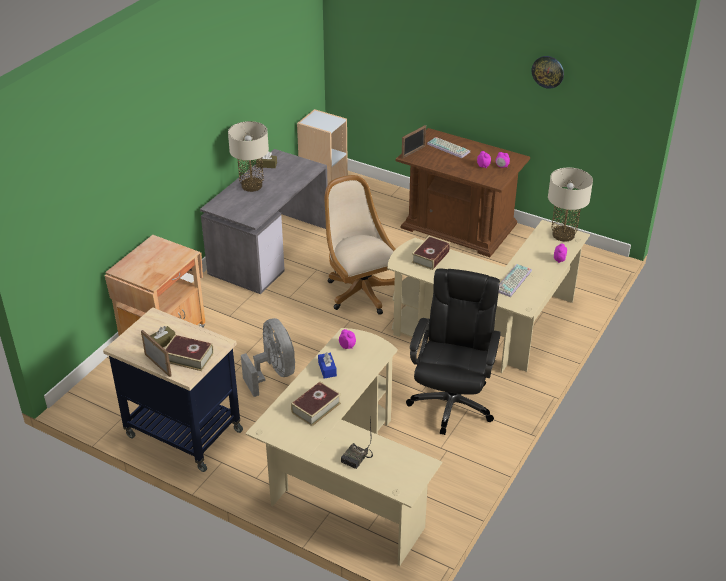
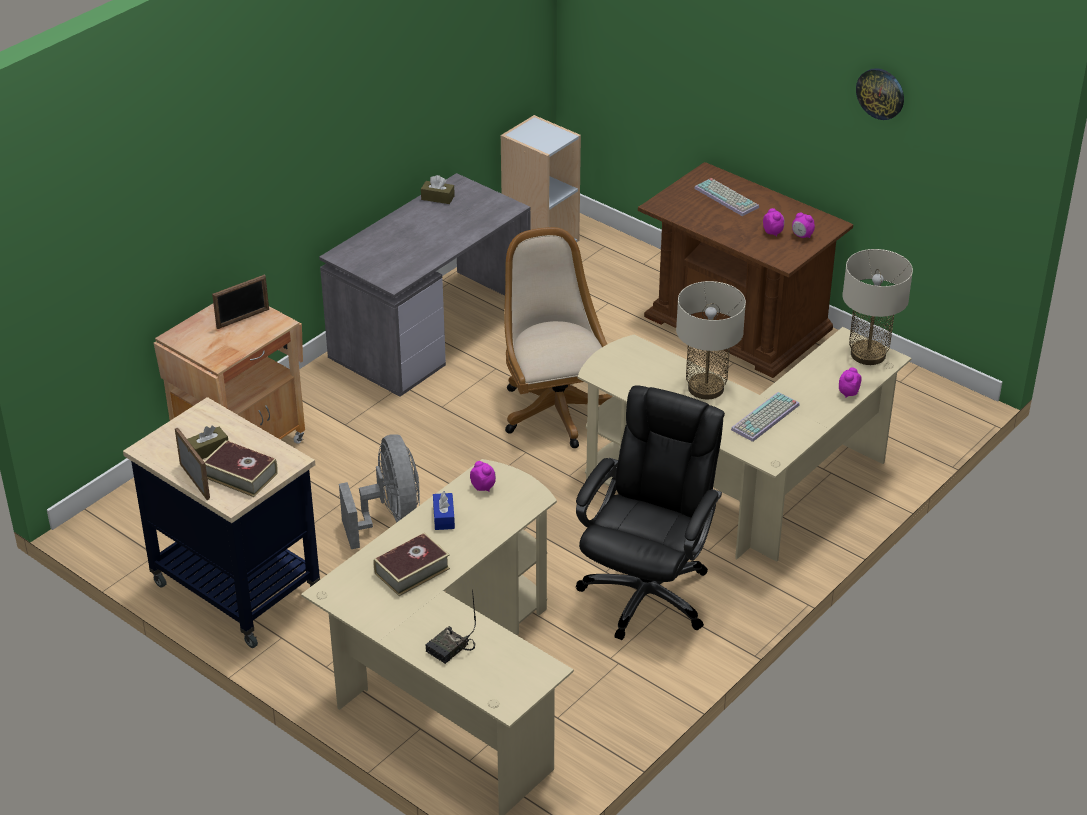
camera: 10 degrees right, 0 degrees up
(251, 186) = (406, 228): table lamp -> table lamp (705, 388)
(413, 152) = (669, 199): picture frame -> picture frame (243, 319)
(430, 257) = (649, 367): book -> none

